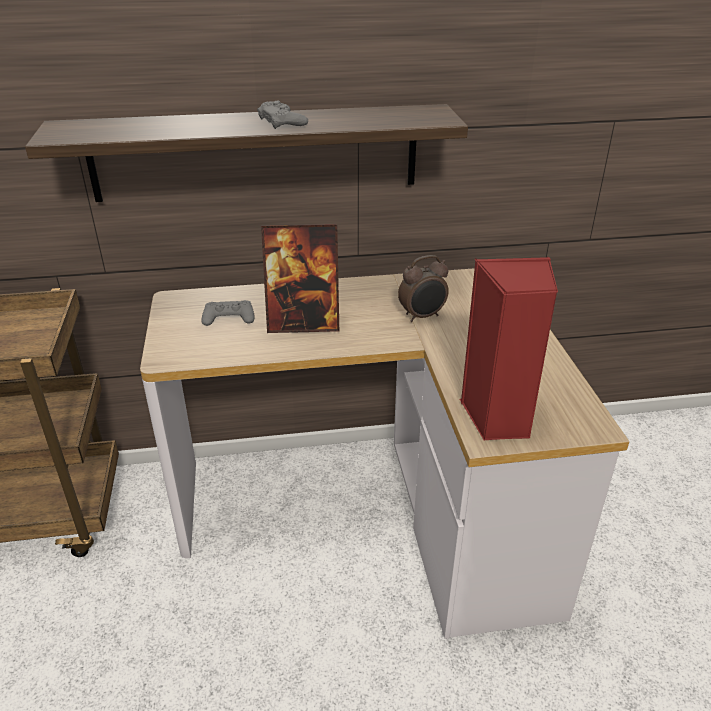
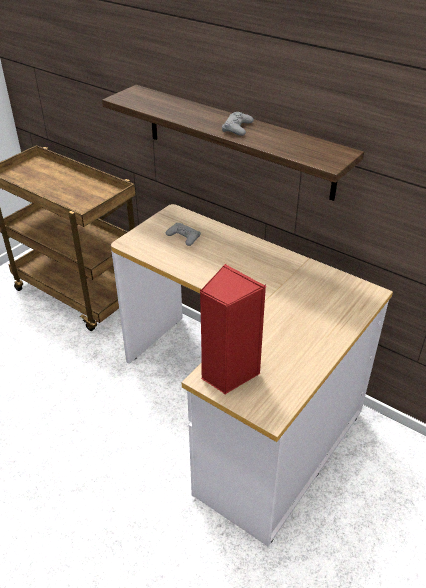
camera: 45 degrees right, 5 degrees up
(303, 323) = (213, 260): picture frame -> none
(422, 316) = (282, 293): alarm clock -> none

